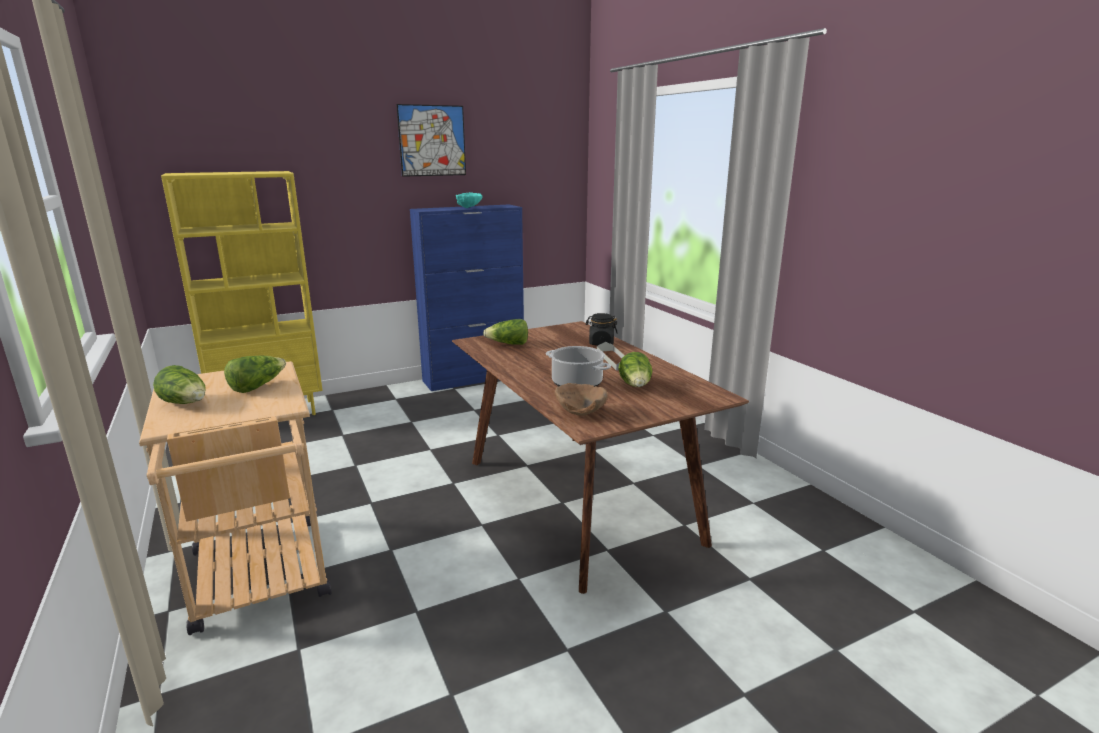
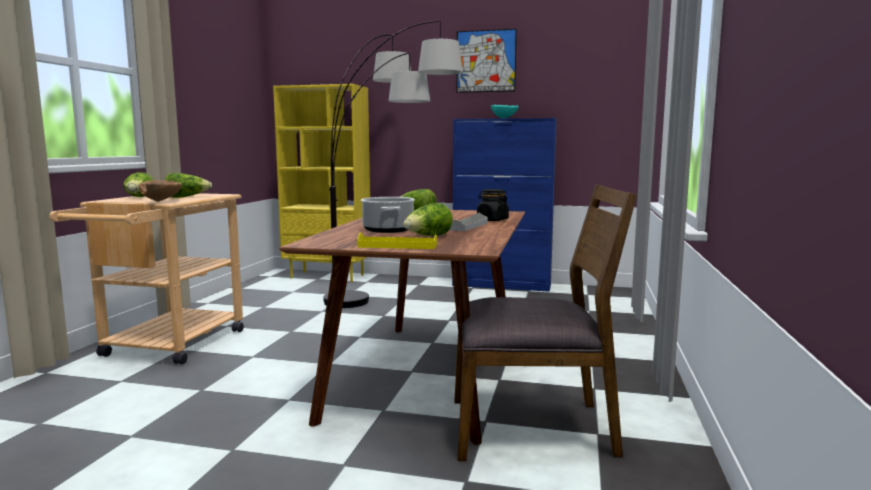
camera: 40 degrees right, 10 degrees down
(391, 418) = (393, 294): none -> floor lamp
(581, 413) = (333, 239): brown bowl -> brown bowl (162, 201)
(657, 408) = (397, 246): none -> yellow tray
(716, 516) = (532, 427): none -> brown chair

